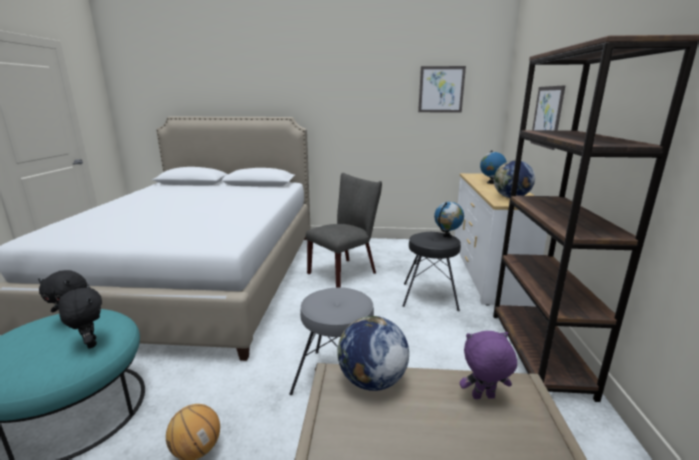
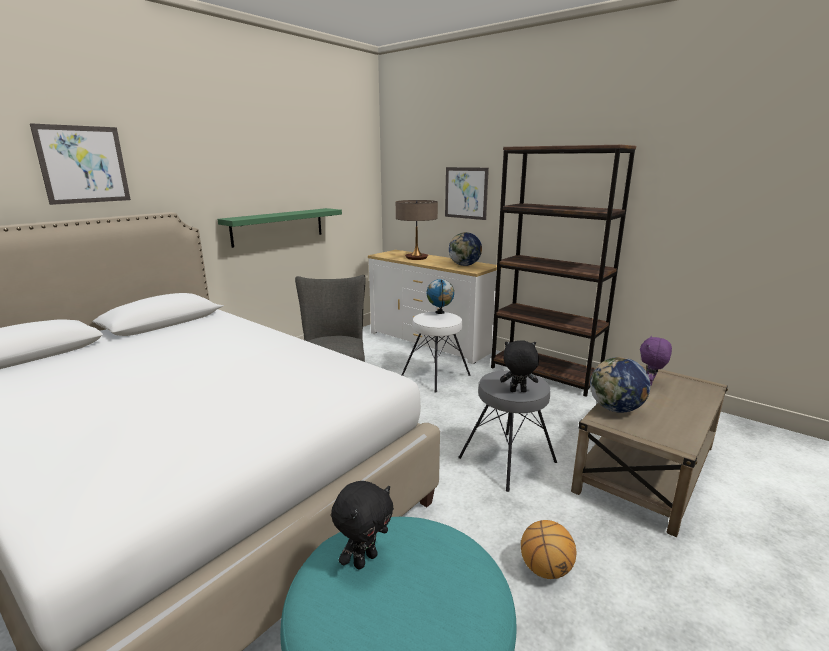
camera: 55 degrees left, 0 degrees up
(90, 344) = (444, 546): black plush toy -> black plush toy (517, 391)
(378, 136) = (278, 226): none -> green shelf
(430, 297) = (436, 376): black stool -> white stool
(441, 89) = (331, 168): picture -> picture (83, 164)
(490, 182) = (416, 258): globe -> table lamp

